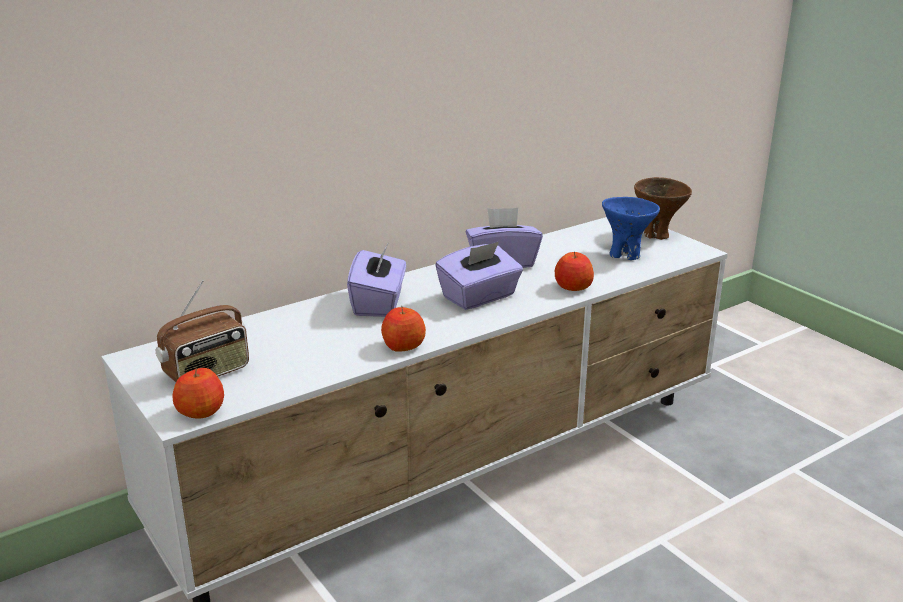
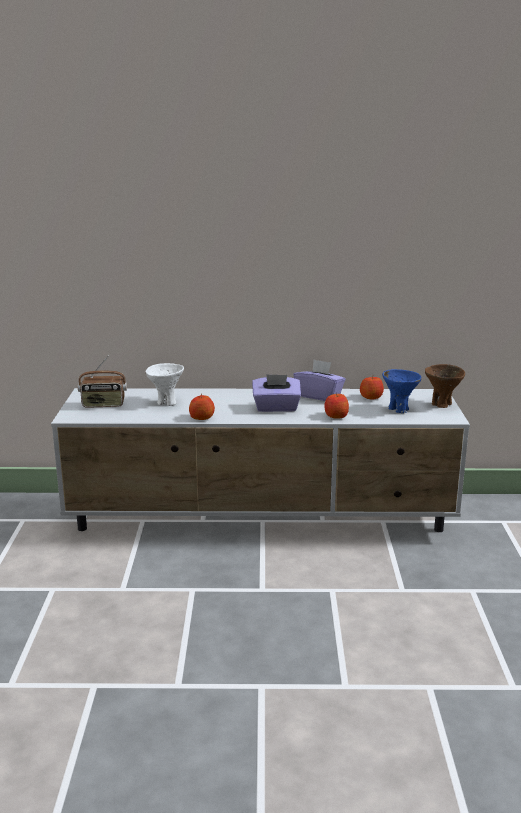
camera: 35 degrees right, 5 degrees down
(201, 411) = (79, 417): apple -> apple (371, 397)
(307, 336) = (166, 402): none -> white bowl
(379, 303) = (221, 398): purple tissue box -> none

